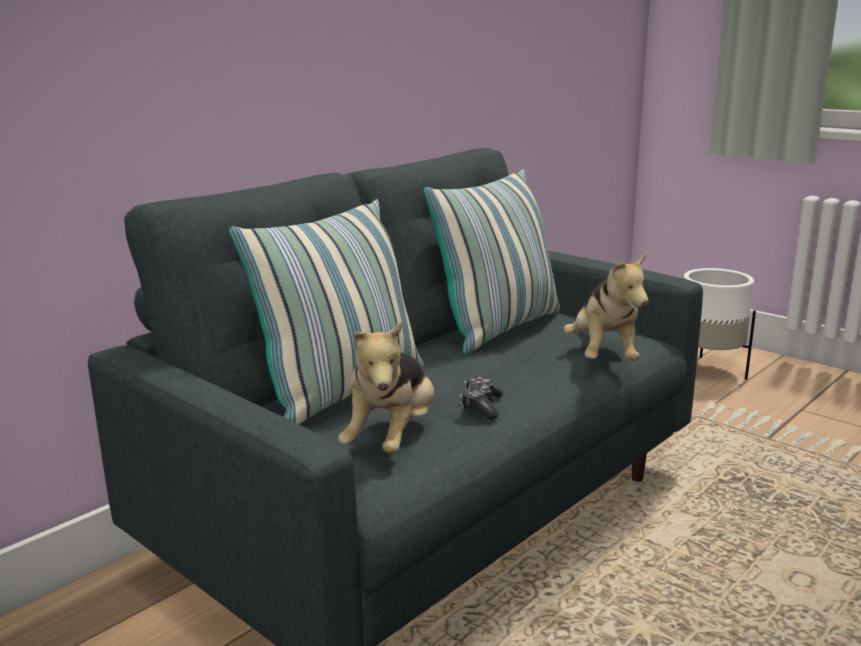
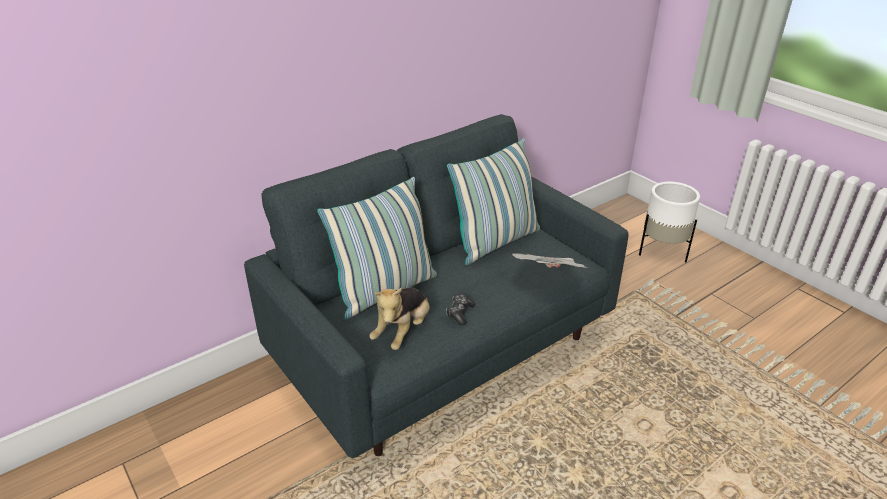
camera: 10 degrees right, 15 degrees up
(603, 356) = (550, 276): plush toy -> newspaper

